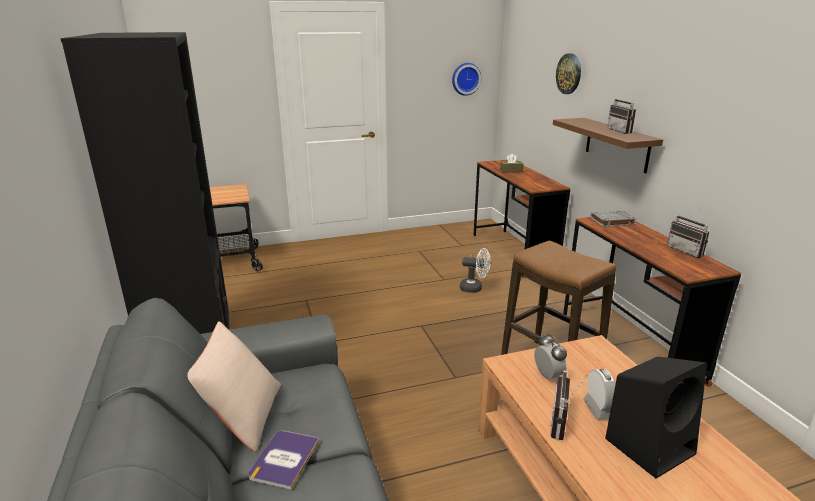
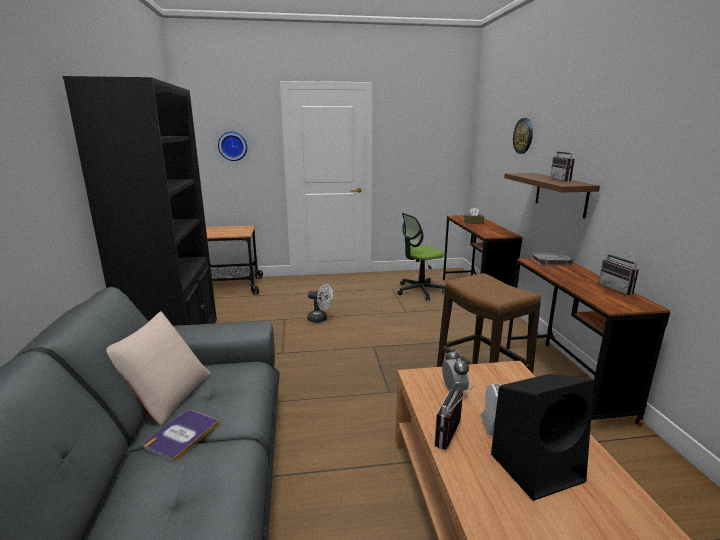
camera: 10 degrees right, 5 degrees down
(452, 252) = (420, 291): none -> office chair
(465, 79) = (441, 146): wall clock -> wall clock (233, 146)
(474, 288) = (430, 320): white fan -> white fan (320, 319)

